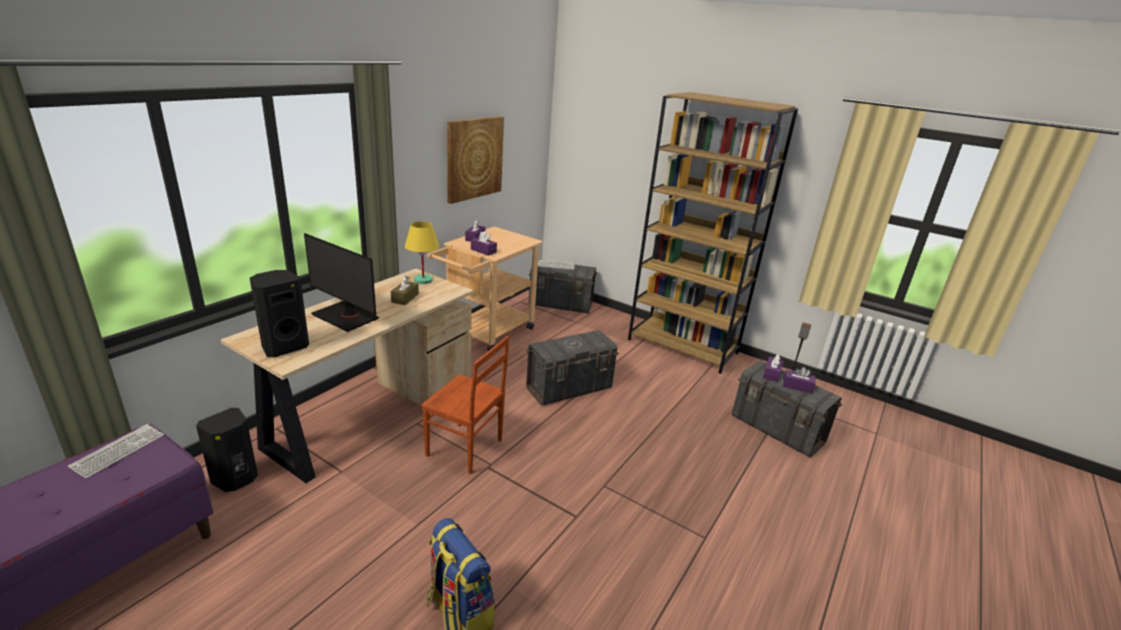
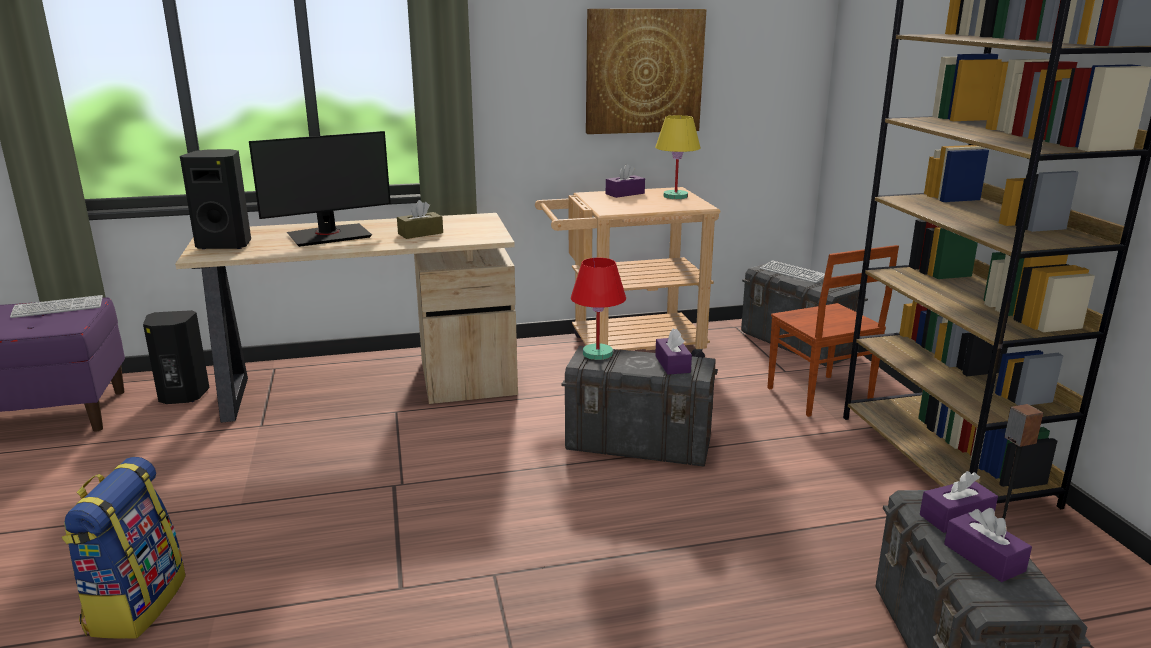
camera: 45 degrees right, 5 degrees down
(346, 316) = (329, 235): monitor -> monitor turned 105 degrees counterclockwise
(423, 280) = (477, 223): yellow table lamp -> yellow table lamp (675, 196)
(465, 449) = (401, 456): brown chair -> brown chair (818, 396)
(483, 251) = (602, 205): purple tissue box -> purple tissue box (672, 364)
(547, 346) = (598, 354): none -> red table lamp

